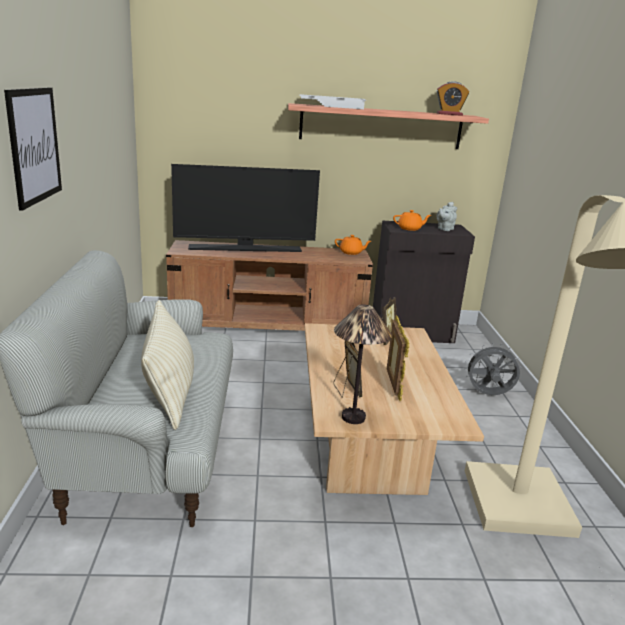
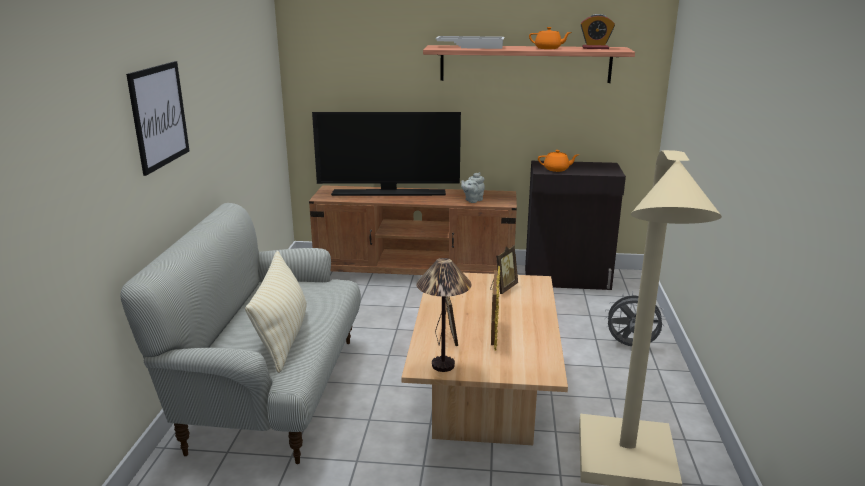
camera: 10 degrees right, 0 degrees up
(351, 252) = (498, 195): orange teapot -> orange teapot (548, 48)
(444, 229) = (595, 168): grey teapot -> grey teapot (472, 200)

